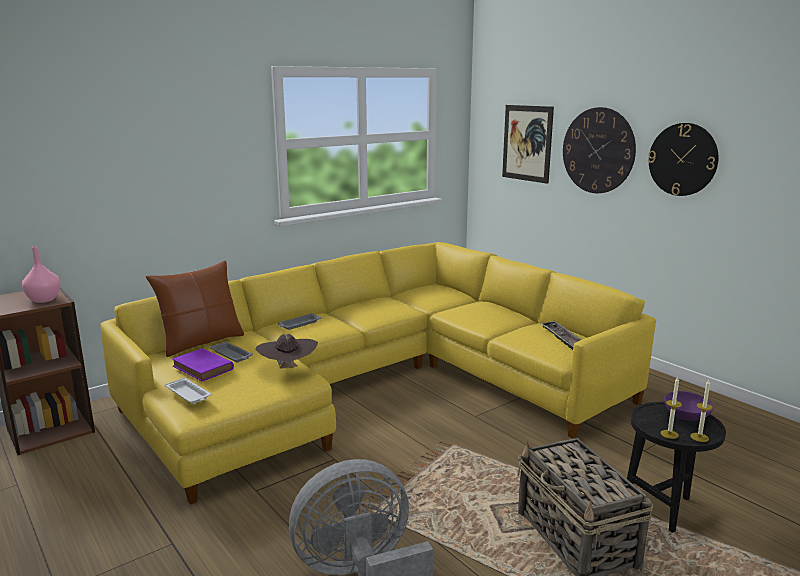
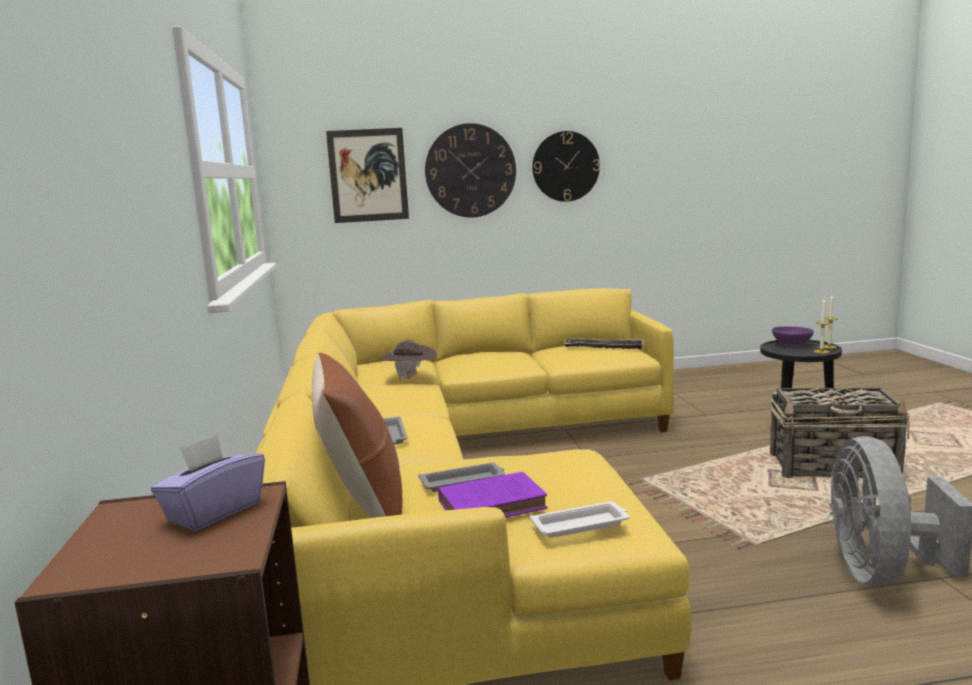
camera: 60 degrees left, 5 degrees down
(43, 300) = (214, 512): pink vase -> purple tissue box
(288, 369) = (544, 459): brown hat -> brown hat (410, 379)

